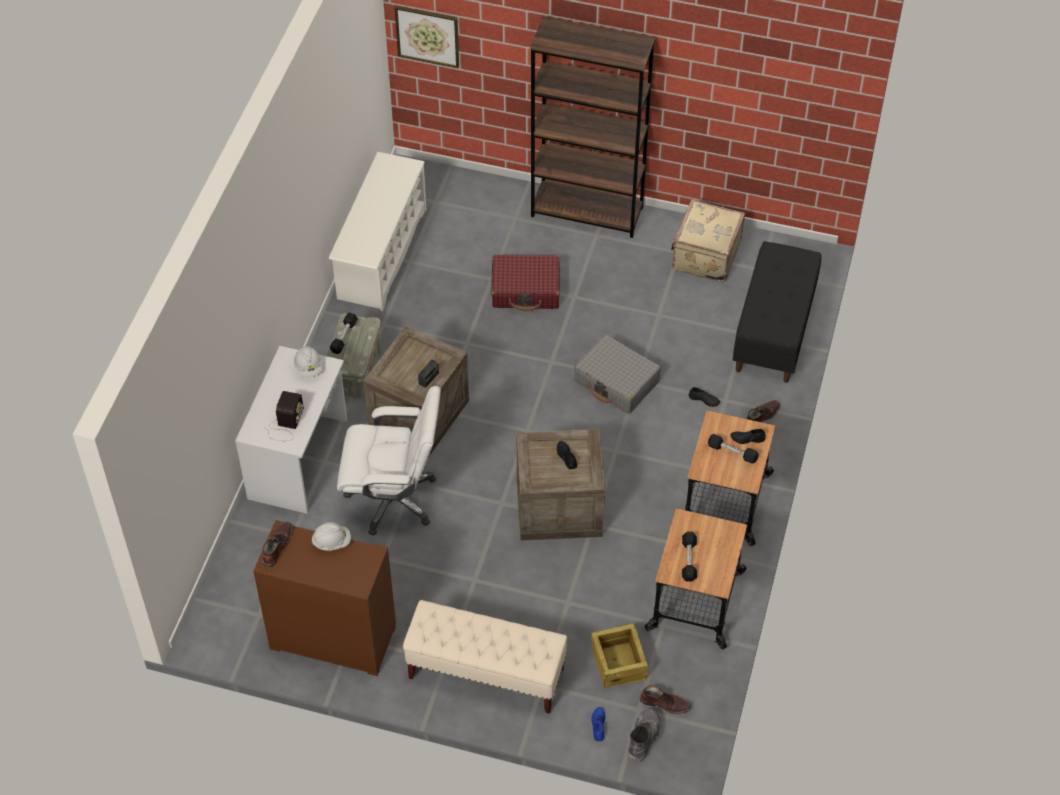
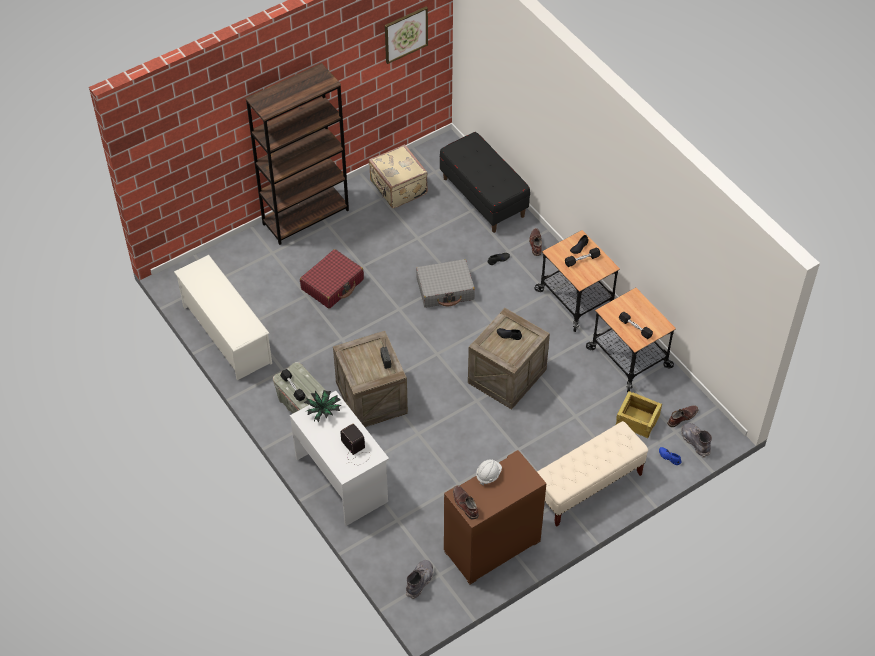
camera: 50 degrees left, 0 degrees up
(236, 603) = (419, 581): none -> grey boot
(308, 367) = (323, 411): white hard hat -> potted plant
(393, 498) = (421, 450): white office chair -> none
(427, 35) = (164, 168): picture -> picture (405, 34)

